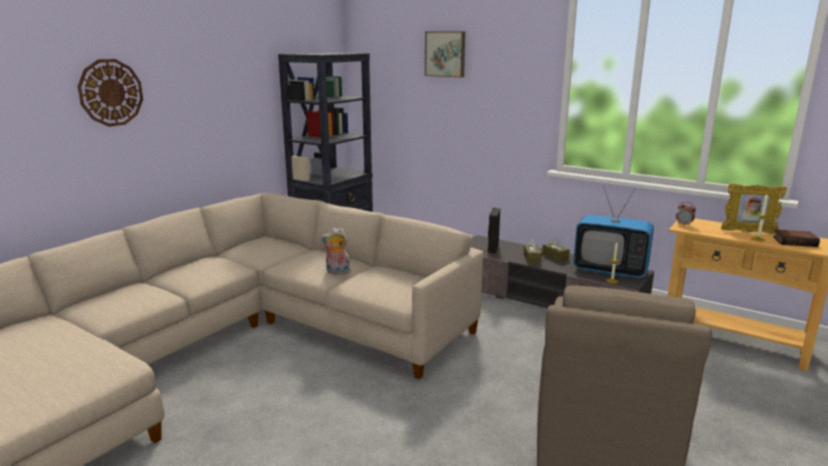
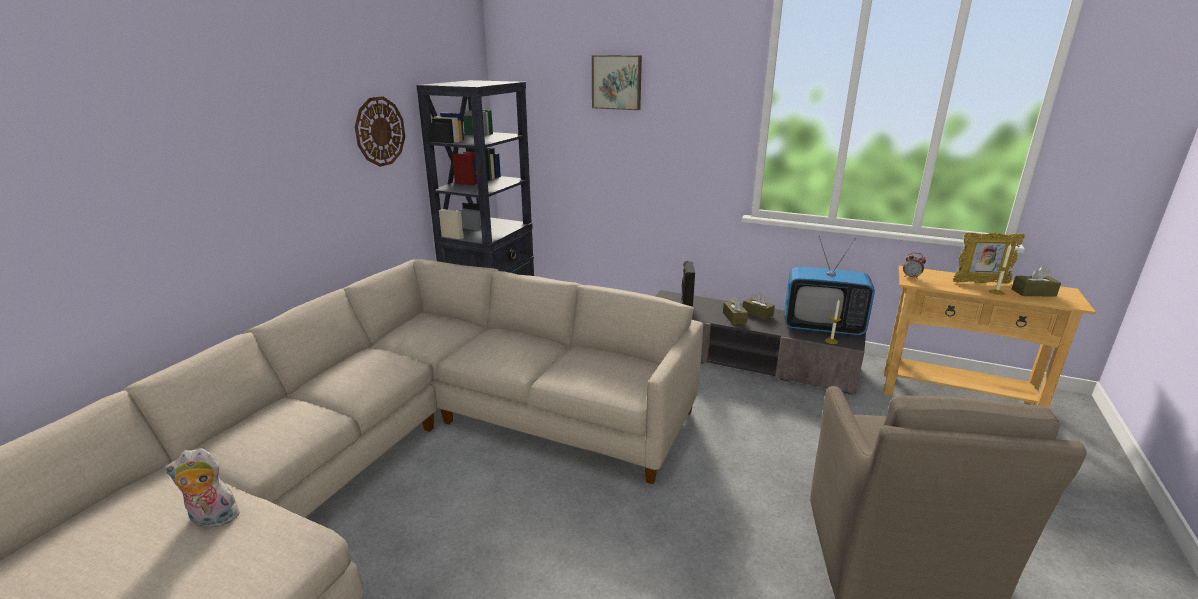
camera: 10 degrees left, 5 degrees up
(111, 92) = (214, 149): wall clock -> wall clock (380, 131)
(337, 272) = (533, 360): plush toy -> plush toy (212, 520)
(795, 241) = (1033, 292): book -> brown tissue box

